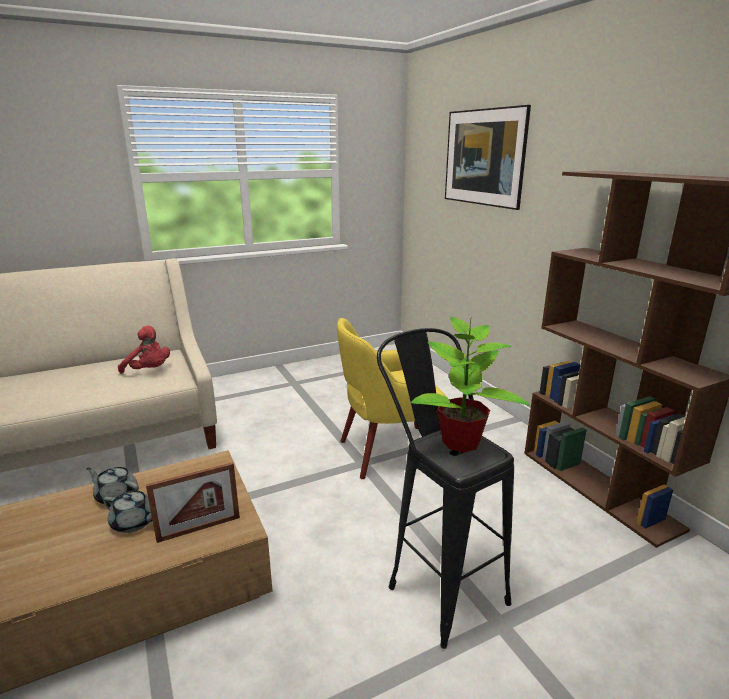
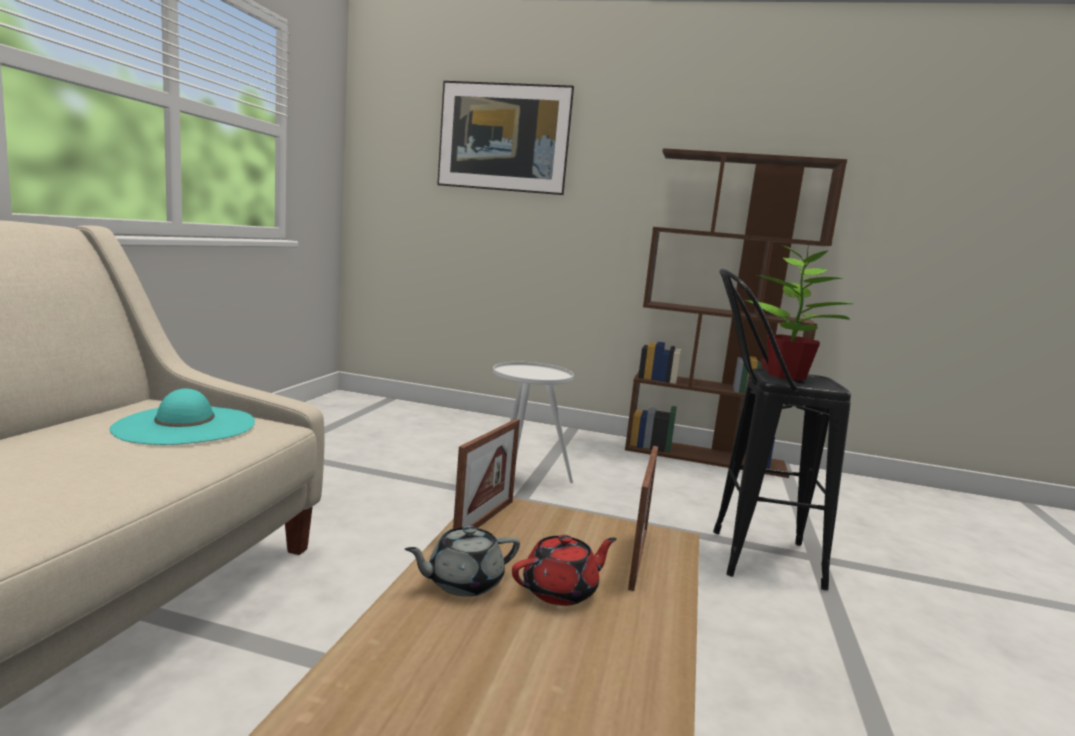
camera: 50 degrees left, 10 degrees down
(134, 522) = (561, 591): grey teapot -> red teapot
(149, 371) = (185, 425): red plush toy -> turquoise hat
(191, 468) = (484, 520): none -> picture frame
(388, 451) = (522, 482): yellow armchair -> white side table

